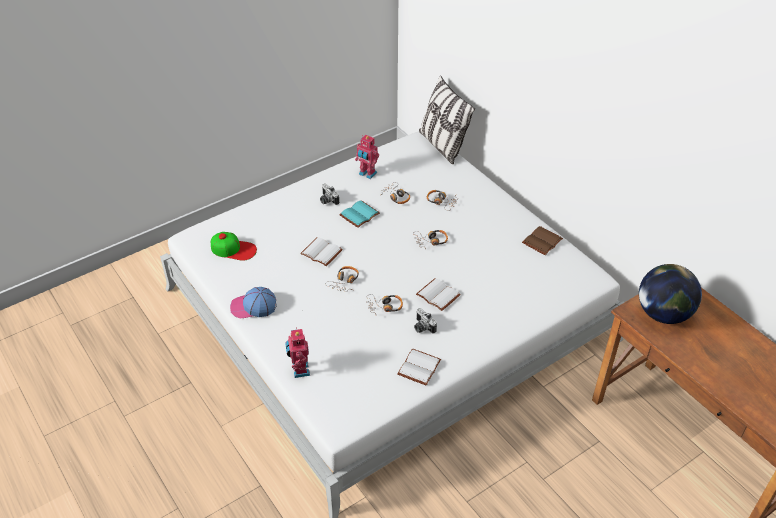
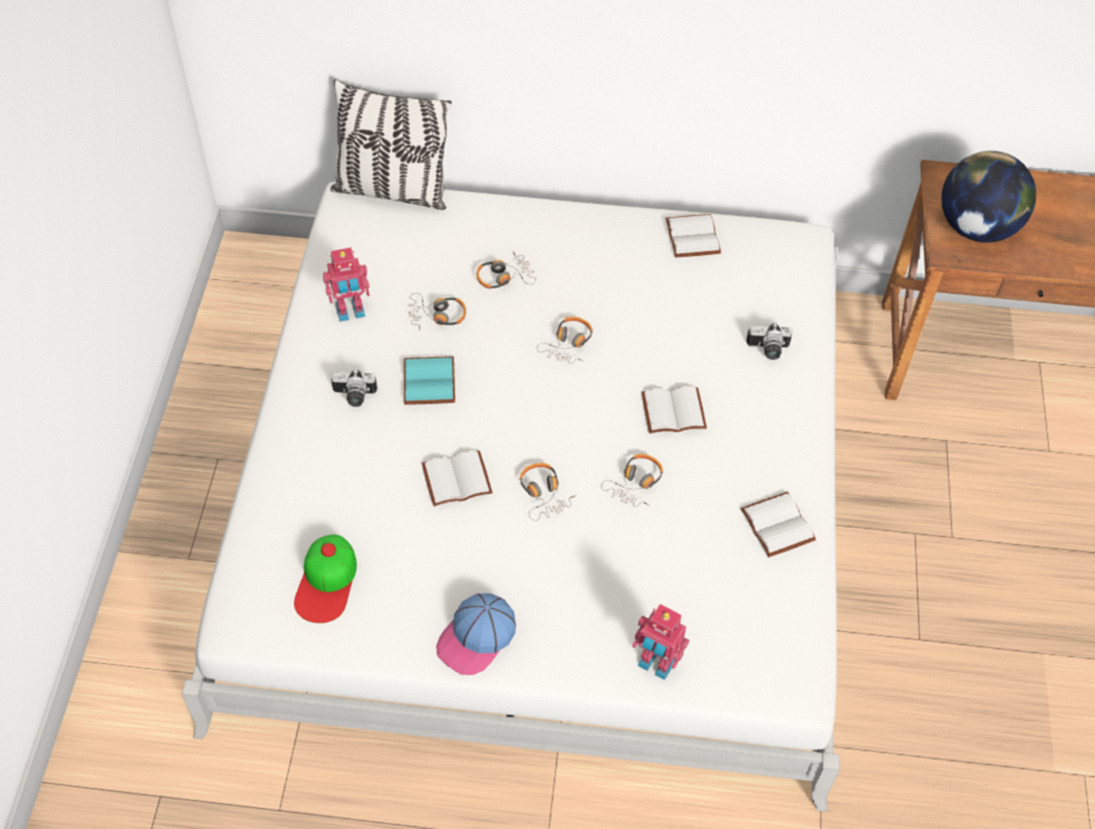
camera: 50 degrees left, 10 degrees up
(233, 249) = (327, 582): cap -> cap turned 135 degrees clockwise
(422, 327) = (711, 471): camera -> camera (768, 350)
(541, 240) = (690, 236): brown book -> white book

